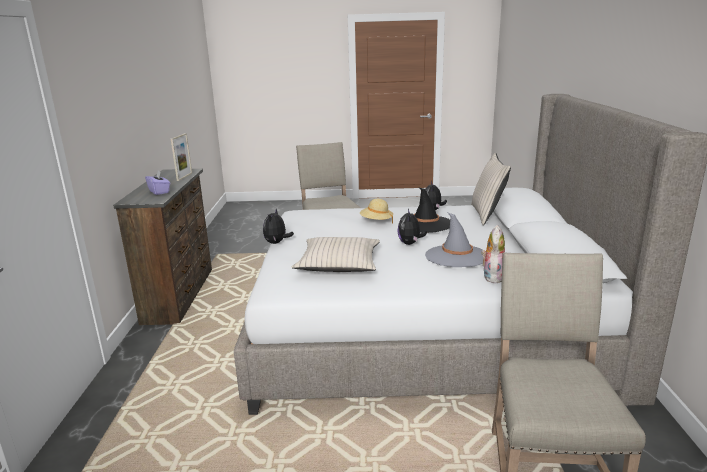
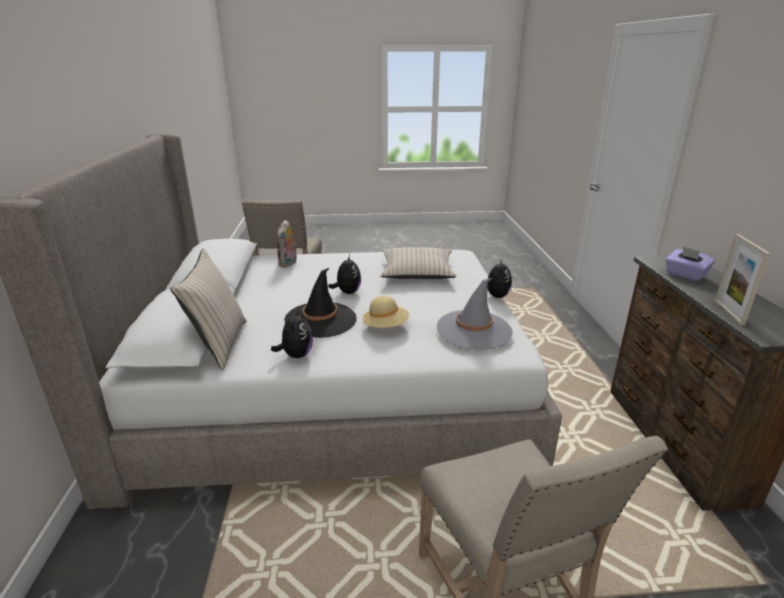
camera: 175 degrees right, 5 degrees up
(456, 256) = (306, 279): grey hat -> grey hat (474, 330)

